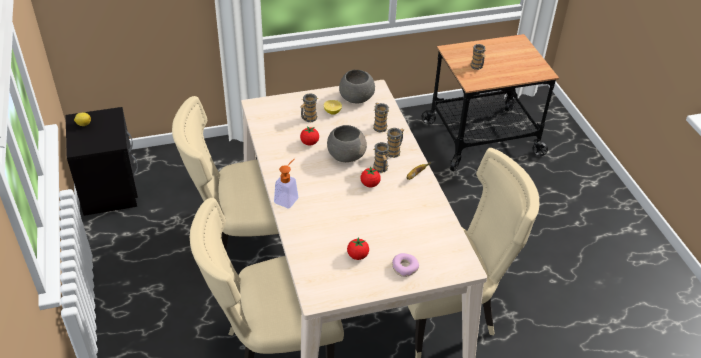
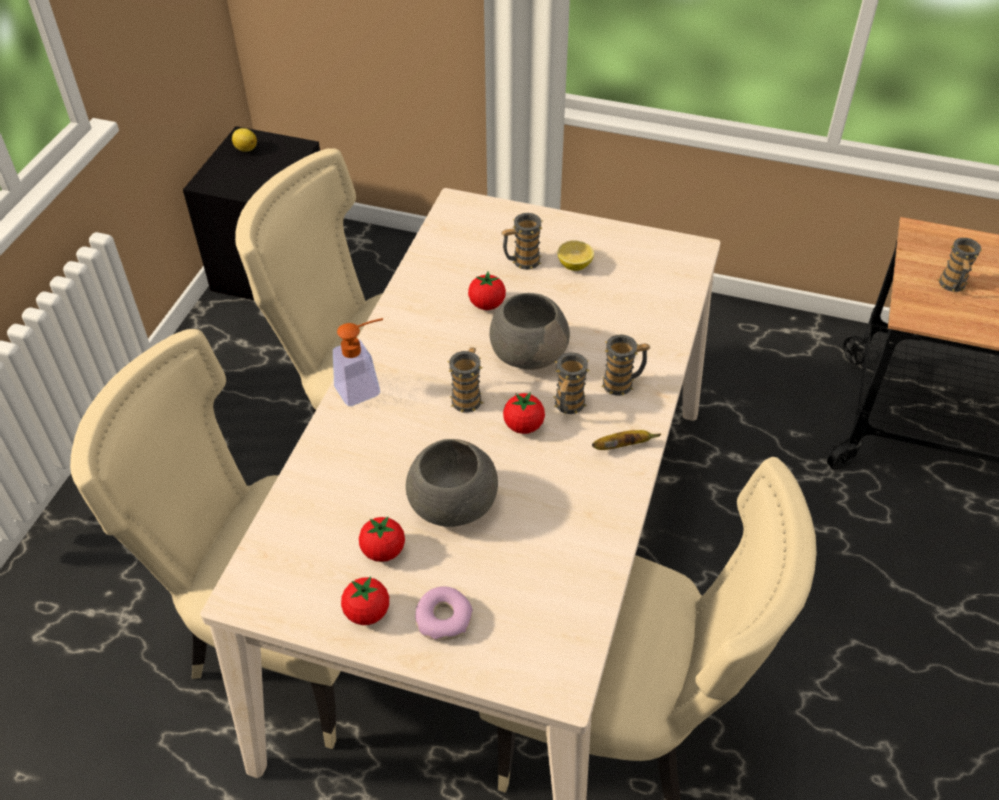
camera: 35 degrees right, 5 degrees up
(356, 98) = (638, 256): grey bowl -> grey bowl (451, 504)
(372, 280) = (367, 612): none -> tomato
(379, 126) = (635, 324): mug -> mug (468, 397)

